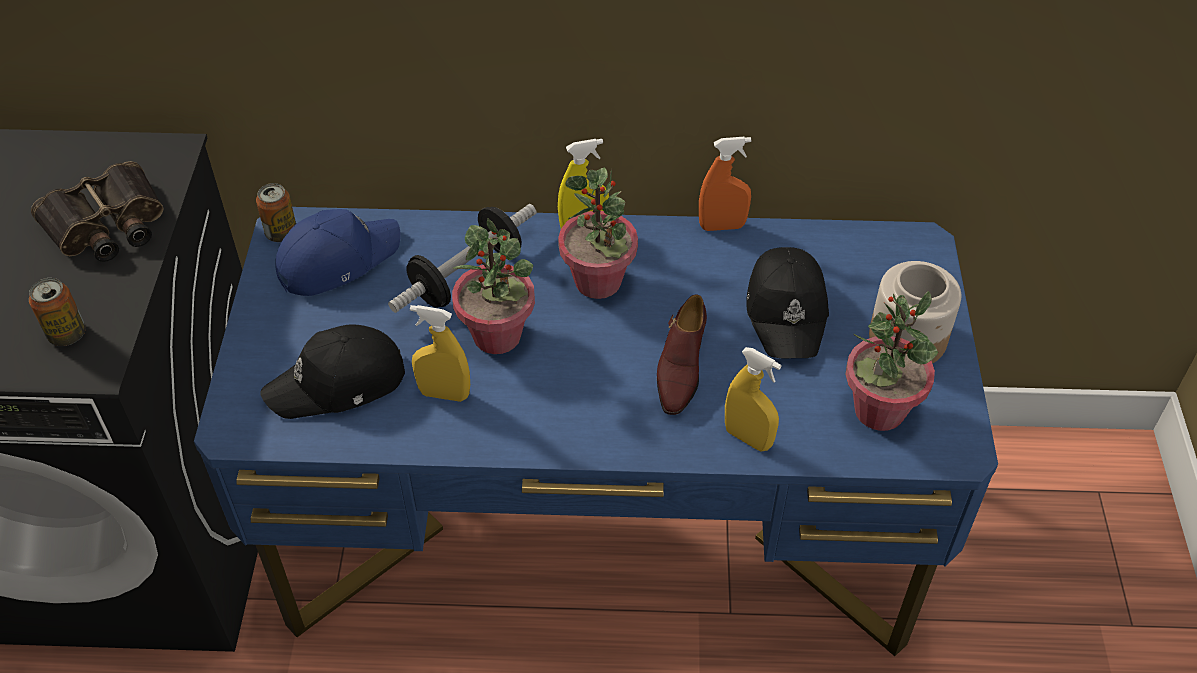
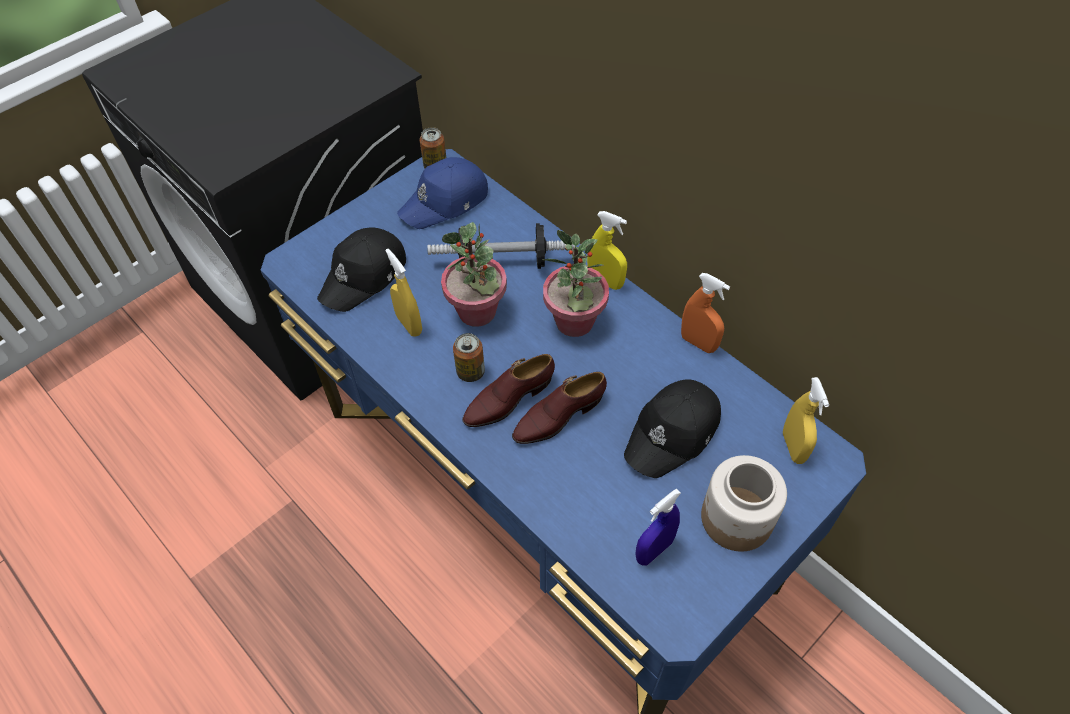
camera: 45 degrees right, 5 degrees up
(67, 334) = (229, 145): can -> can (470, 372)
(107, 225) = (314, 97): binoculars -> none
(337, 259) = (446, 202): blue cap -> blue cap turned 135 degrees clockwise
(339, 384) = (364, 276): black cap -> black cap turned 75 degrees counterclockwise
(620, 387) = (508, 399): none -> brown shoe
(748, 438) = (546, 495): yellow spray bottle -> yellow spray bottle (793, 447)
(878, 410) = (654, 550): potted plant -> blue spray bottle

